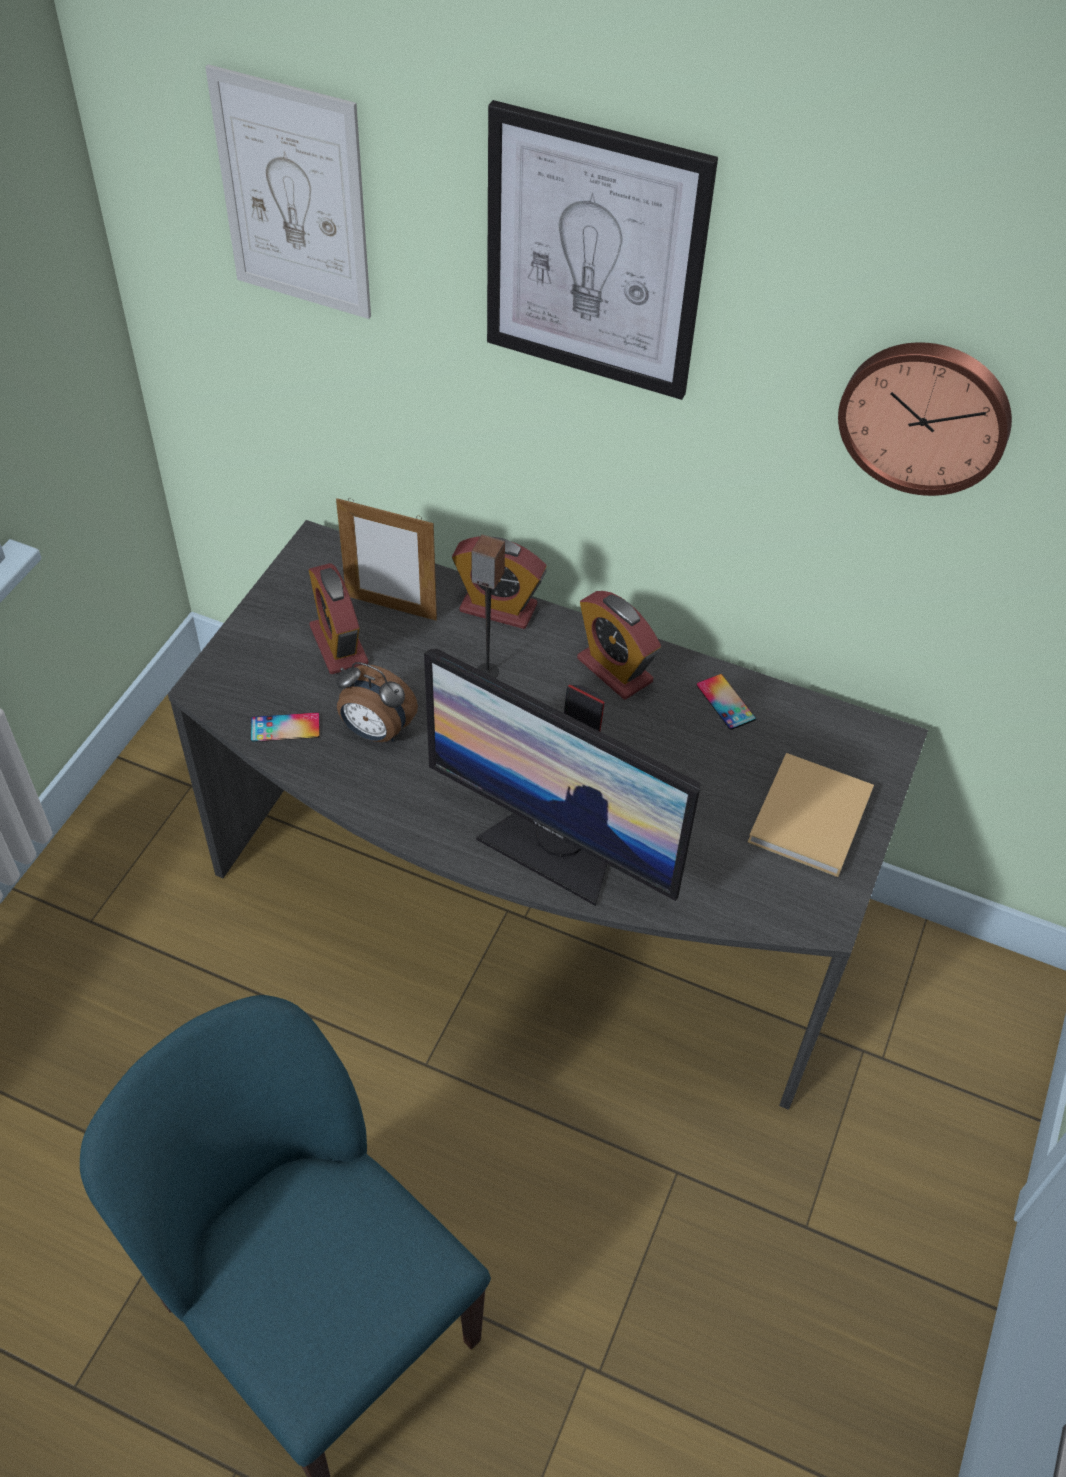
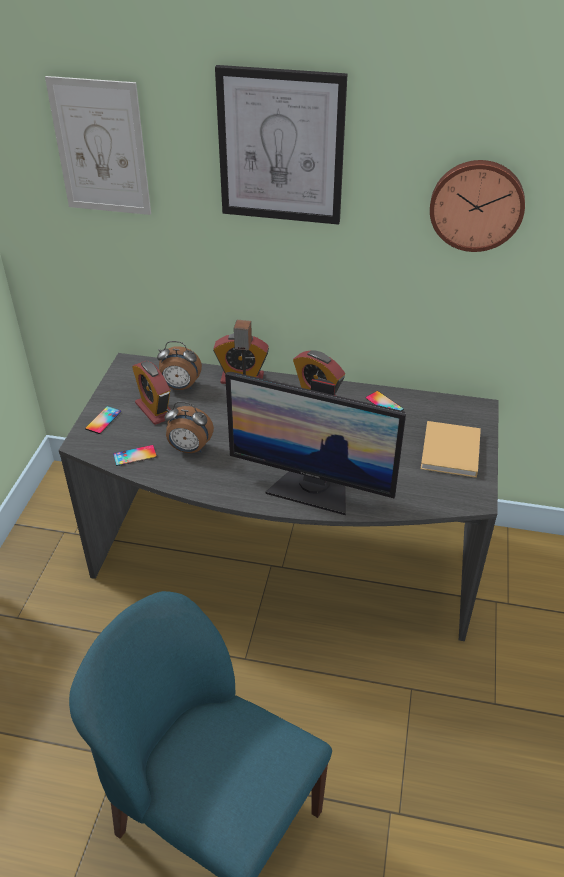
camera: 10 degrees left, 10 degrees down
(250, 650) = (103, 420): none -> phone
(391, 607) = (180, 387): picture frame -> alarm clock

